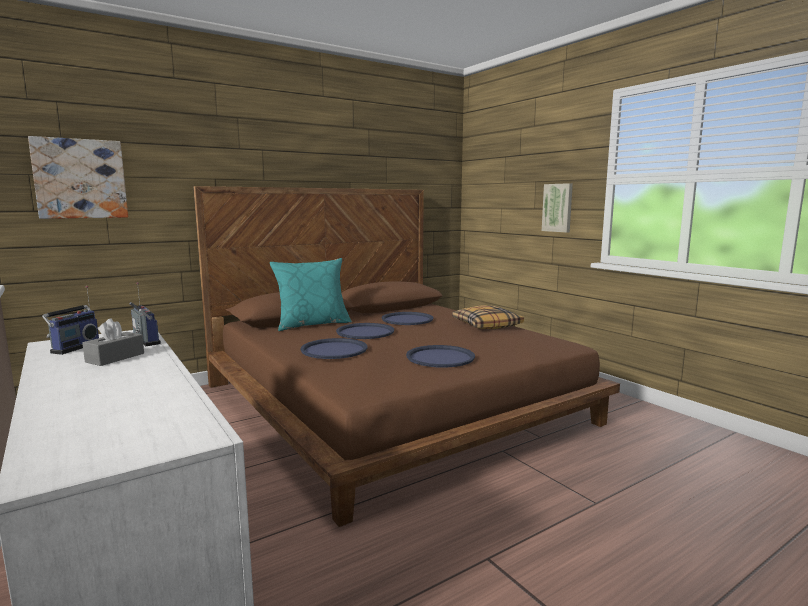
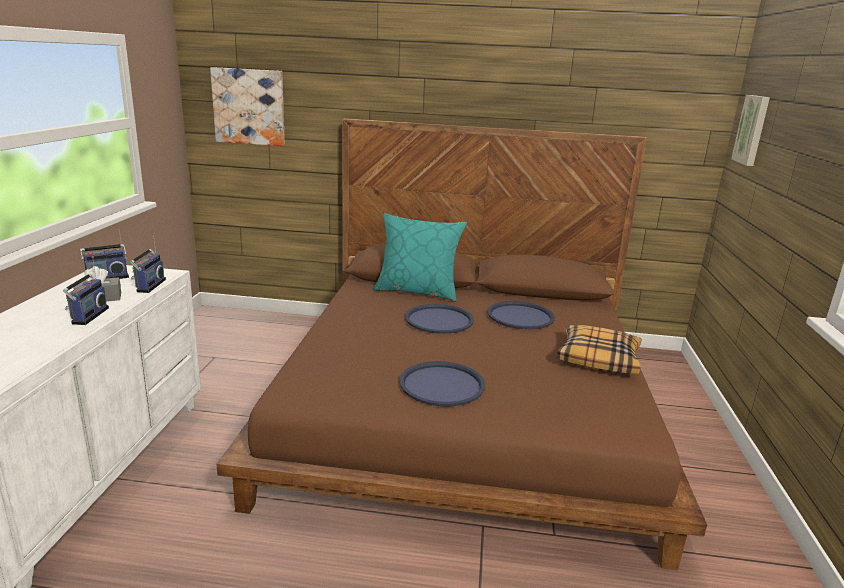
camera: 40 degrees right, 10 degrees up
(144, 367) = (88, 316): none -> radio
(334, 350) = (363, 333): blue tray -> none
(558, 207) = (807, 206): picture -> picture (752, 130)

